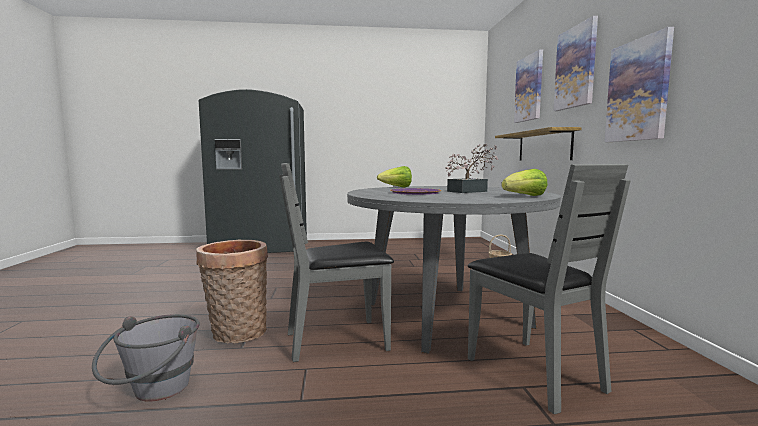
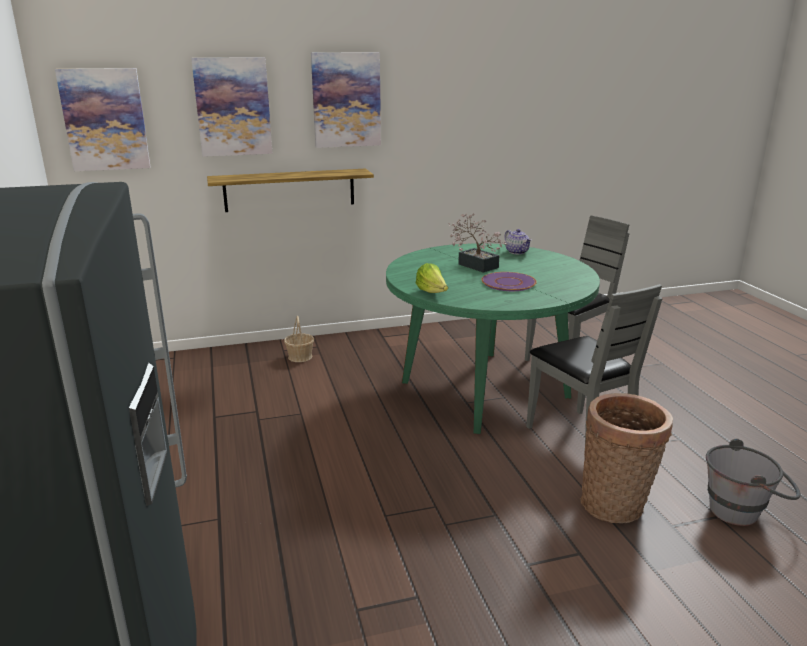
camera: 100 degrees left, 15 degrees up
(446, 315) = (484, 389): grey dining table -> green dining table
(525, 196) = (517, 252): lettuce -> teapot
(638, 90) = (439, 140): picture -> picture (105, 120)

